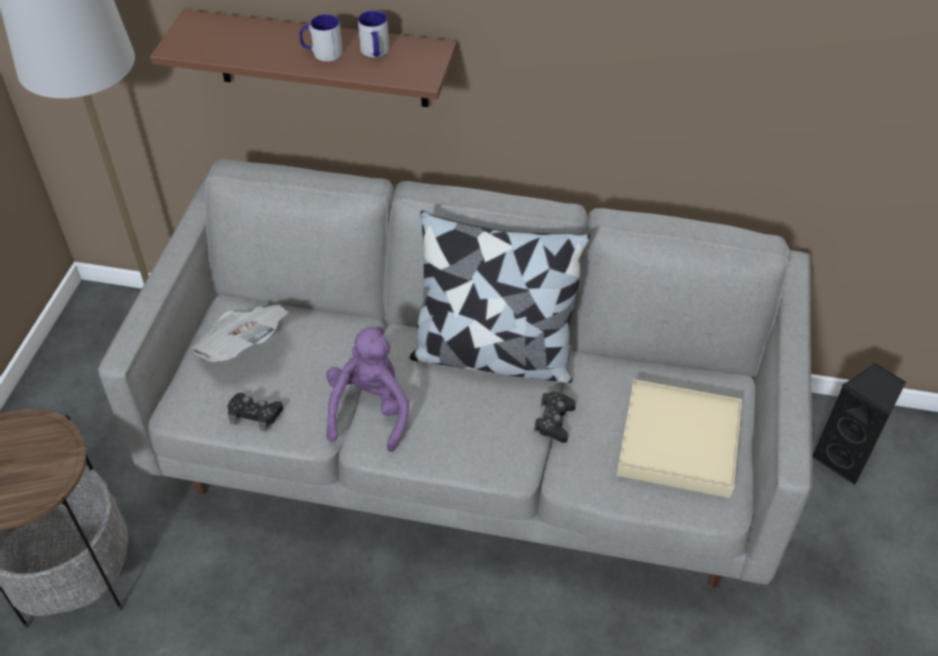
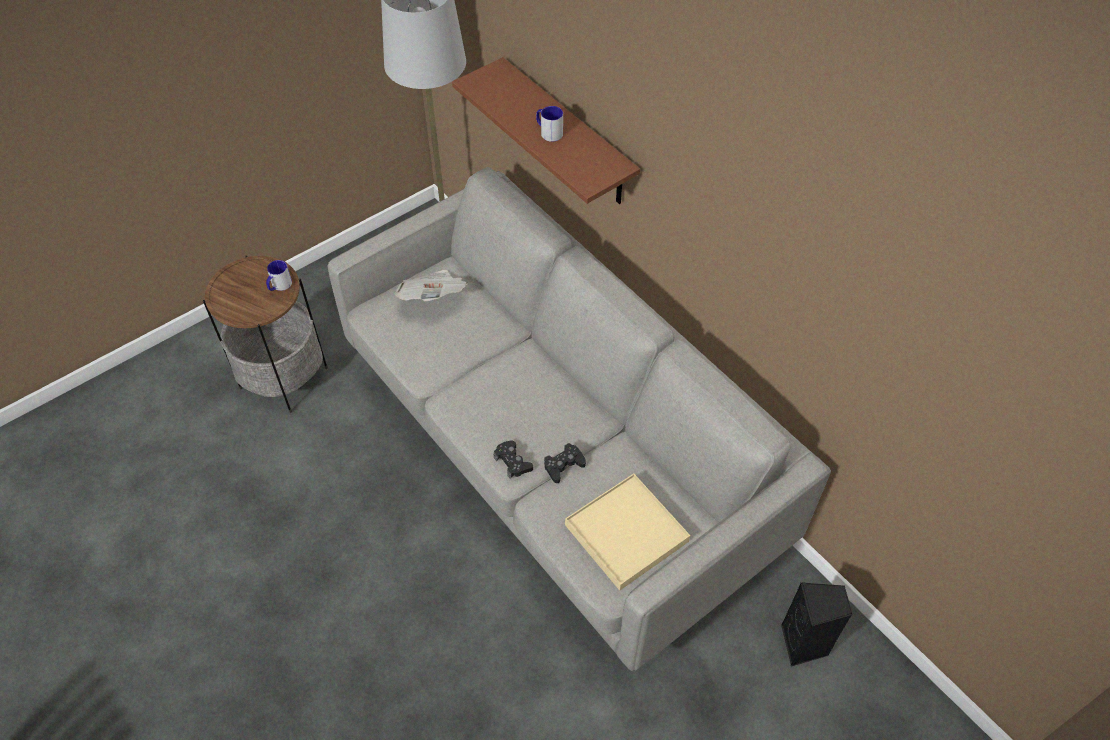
camera: 40 degrees right, 5 degrees up
(255, 414) = (402, 343): black game controller -> black game controller (513, 462)
(370, 411) = (465, 384): purple plush toy -> none
(375, 52) = (580, 149): mug -> mug (279, 286)
(493, 355) = (570, 399): pillow -> none

